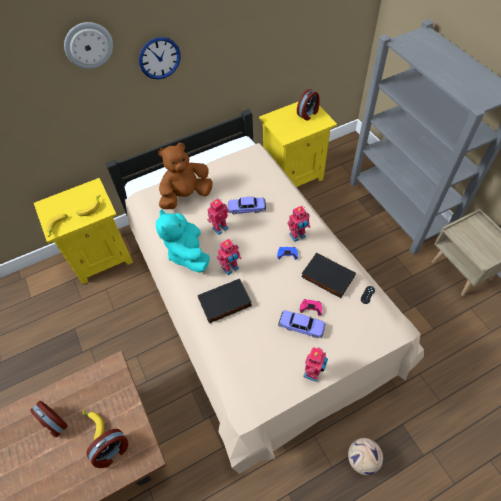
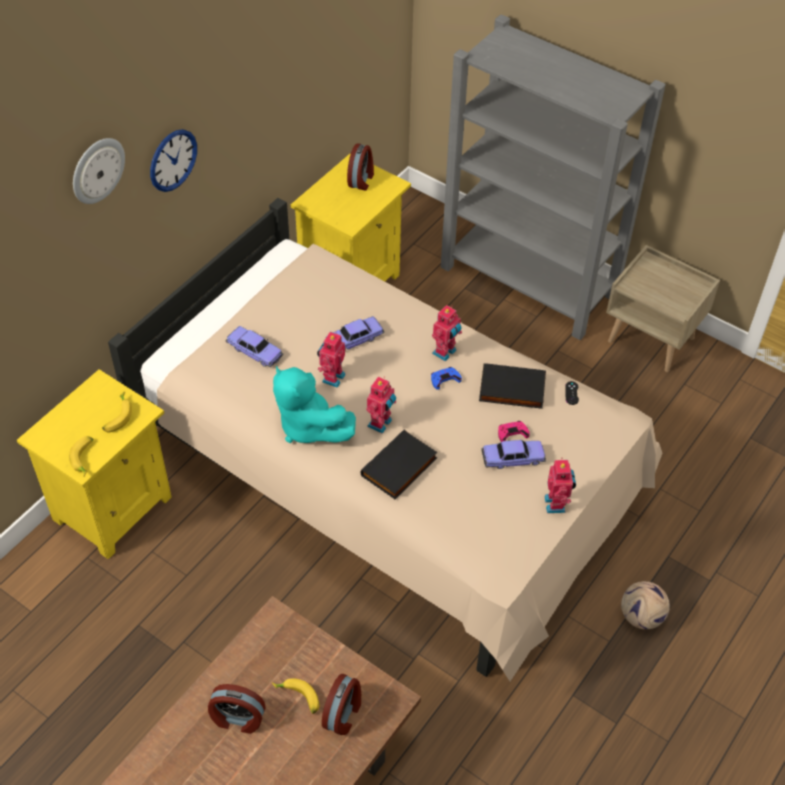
camera: 30 degrees left, 5 degrees down
(186, 196) = (255, 351): brown plush toy -> toy car

